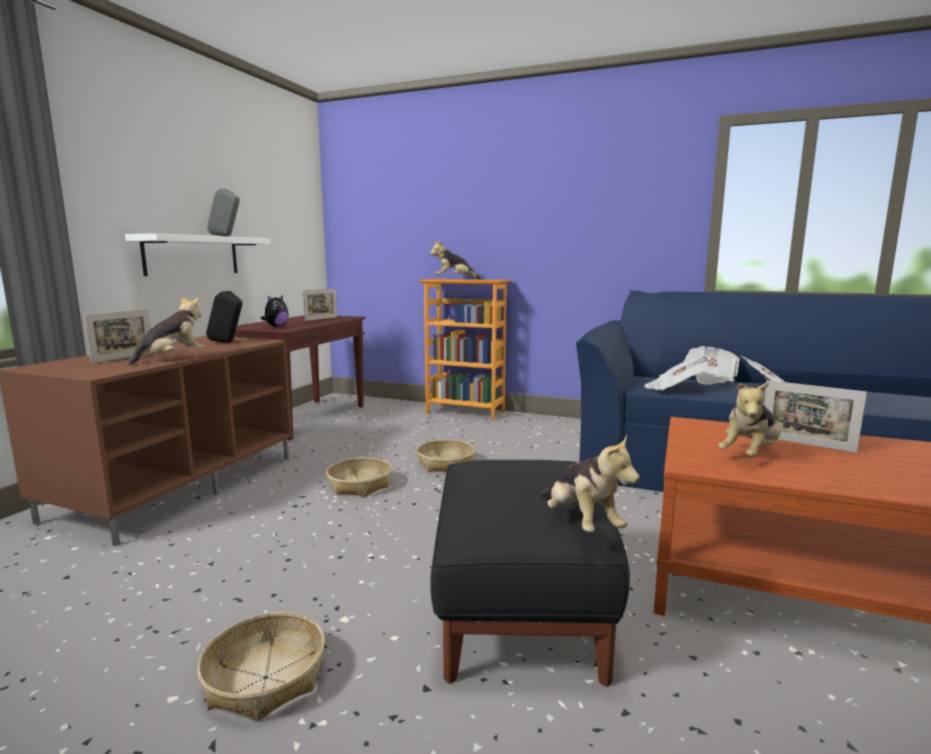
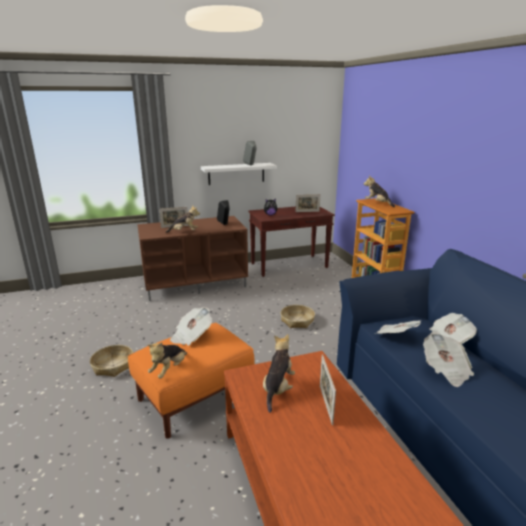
camera: 50 degrees right, 10 degrees up
(360, 485) = (245, 313): basket -> none
(488, 479) = (191, 336): none -> newspaper
(520, 607) = (195, 397): black ottoman -> orange ottoman
(749, 455) = (278, 388): plush toy -> plush toy turned 105 degrees clockwise

